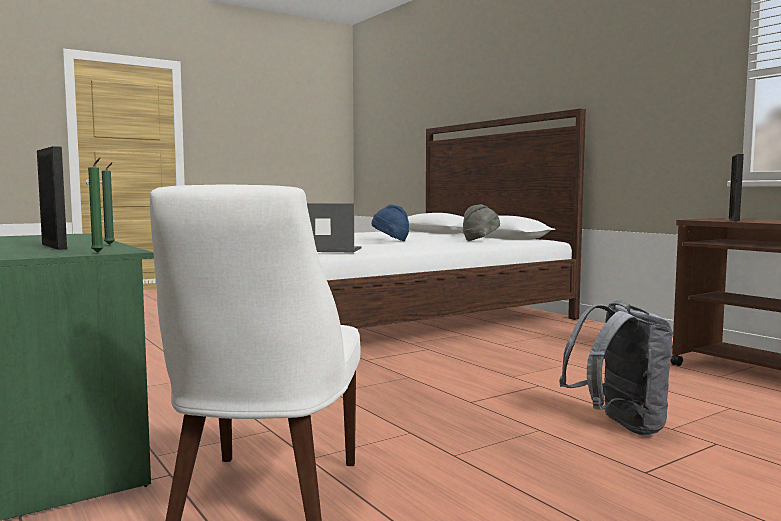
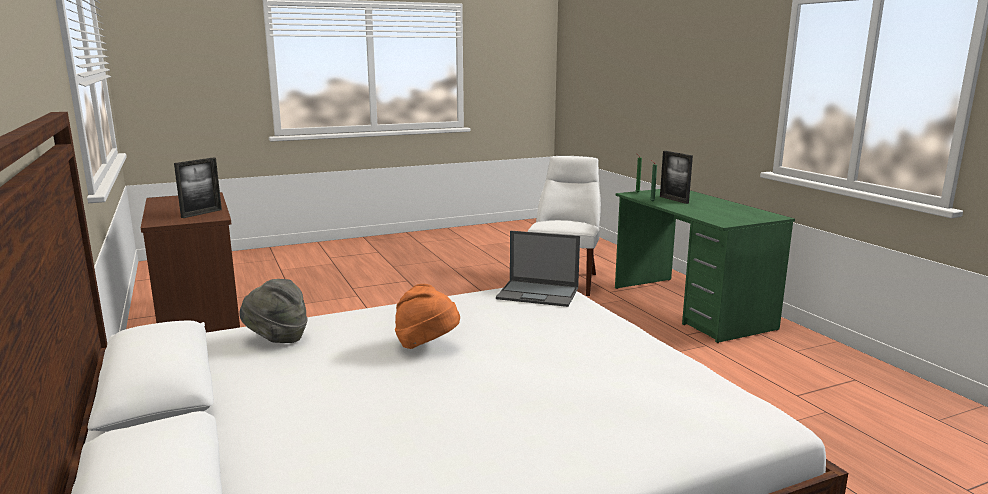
camera: 170 degrees left, 10 degrees up
(391, 241) = (427, 345): blue hat -> orange hat
(618, 426) = (382, 298): grey backpack -> none

